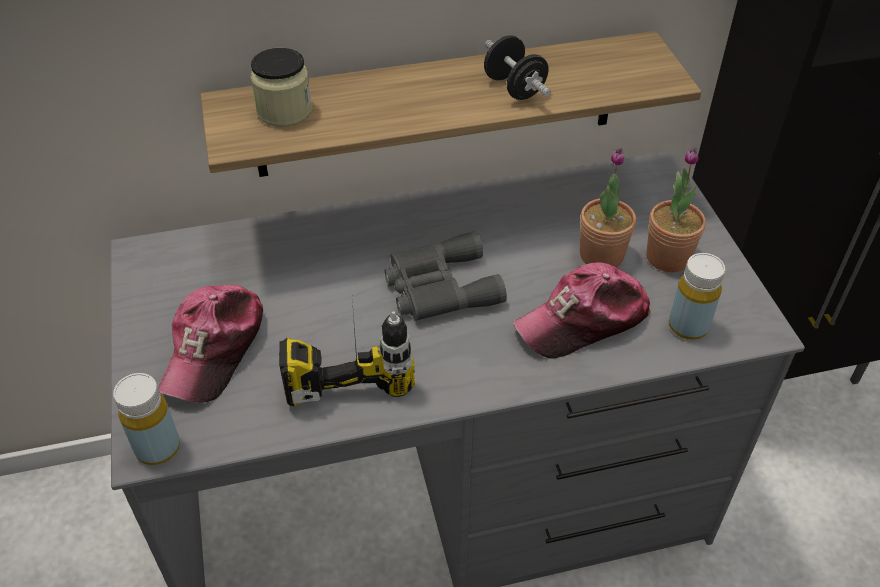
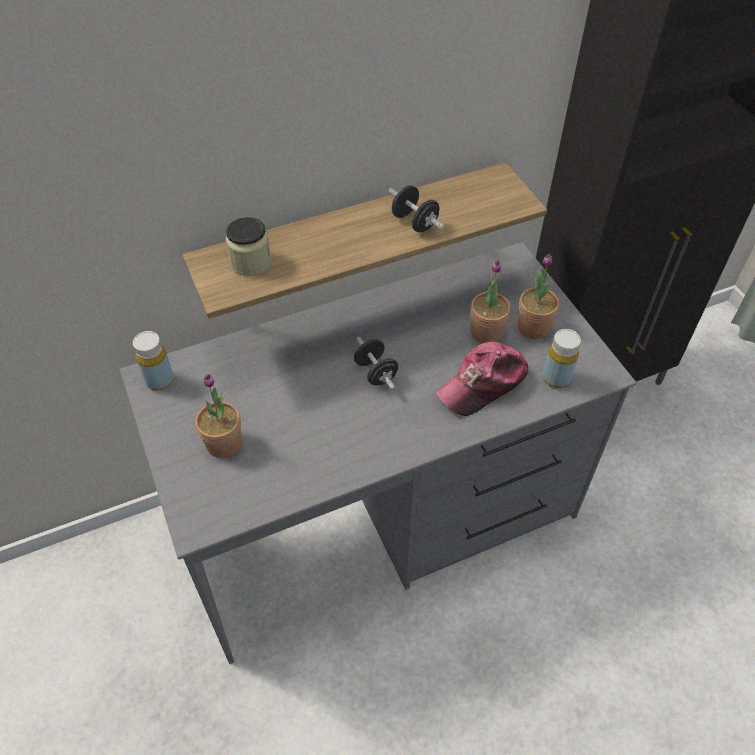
camera: 10 degrees left, 5 degrees up
(157, 448) = (203, 524): yellow bottle -> yellow bottle (159, 380)
(214, 349) = (224, 443): cap -> potted plant
(349, 358) = (324, 436): power drill -> none
(439, 287) = (376, 373): grey binoculars -> black dumbbell

